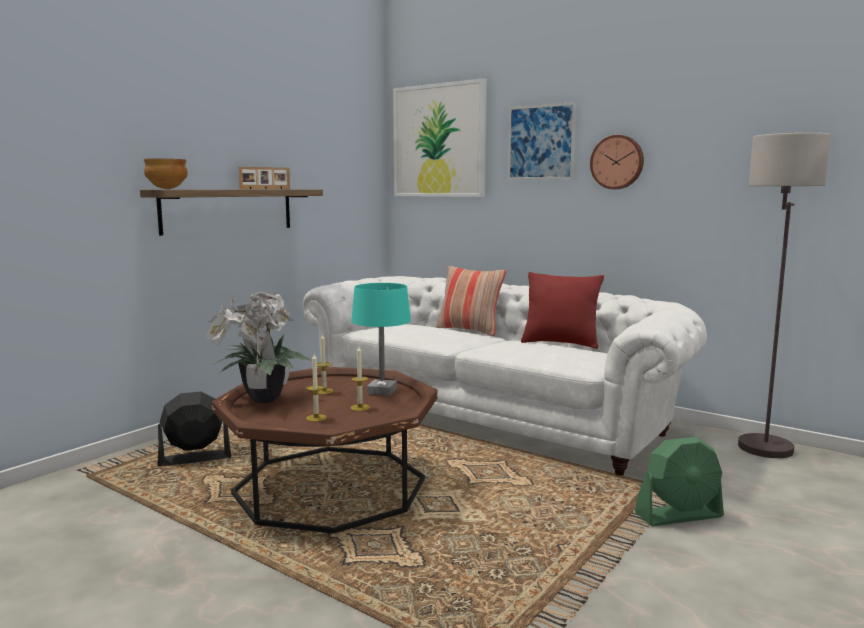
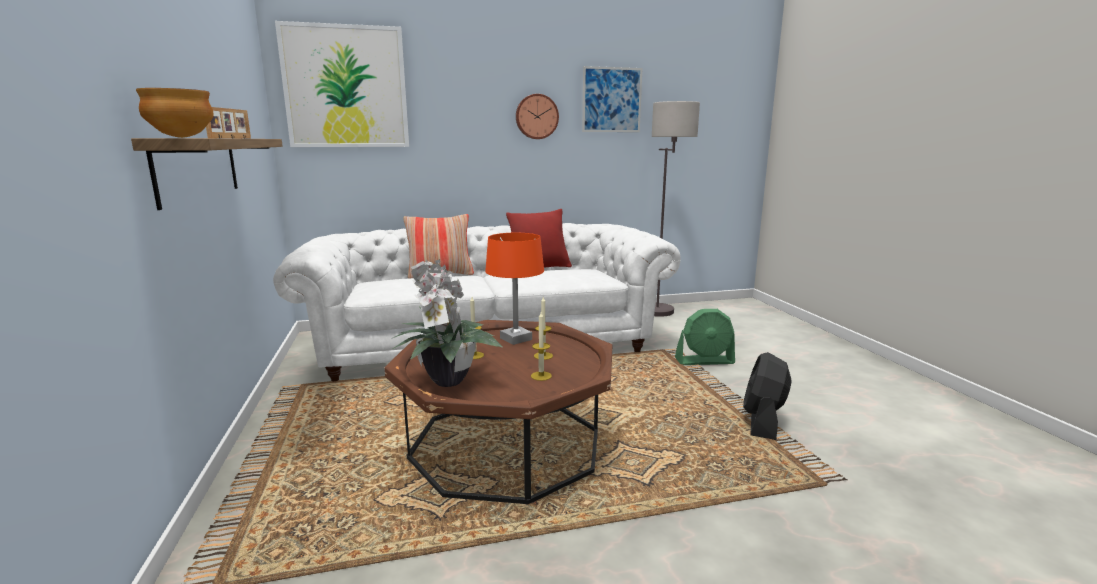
camera: 50 degrees left, 5 degrees up
(194, 459) = (314, 494): black fan -> black fan (763, 422)
(382, 391) = (516, 339): turquoise table lamp -> orange table lamp
(540, 142) = (465, 96): picture -> picture (611, 100)
(679, 515) = (704, 361): green fan -> green fan turned 60 degrees clockwise

